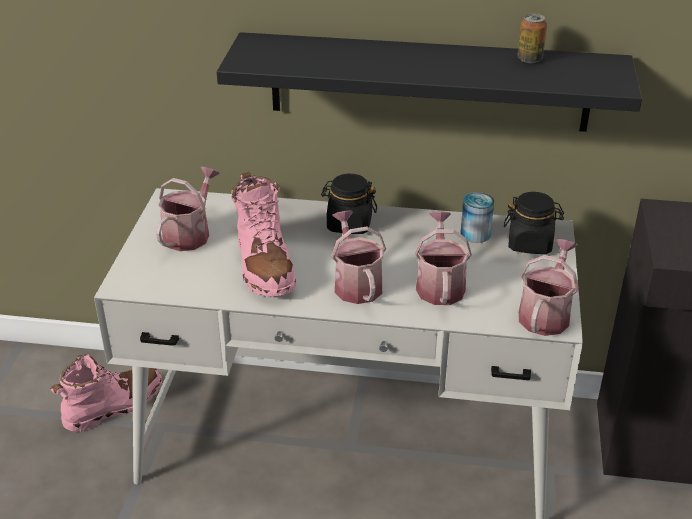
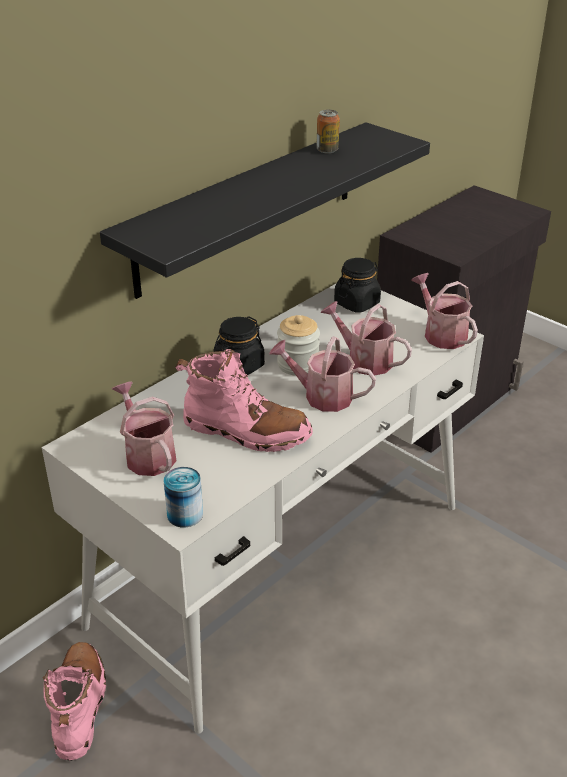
camera: 55 degrees left, 0 degrees up
(388, 252) = (298, 364): none -> jar
(475, 234) = (320, 318): can -> can (185, 514)

